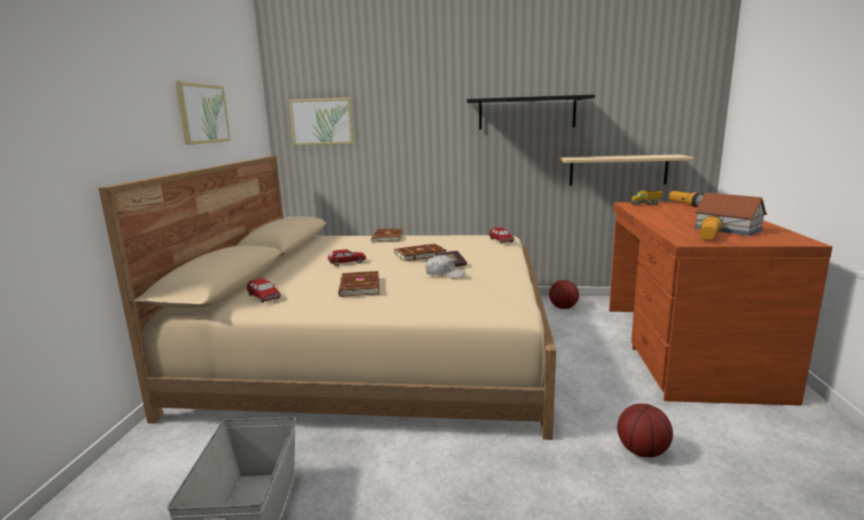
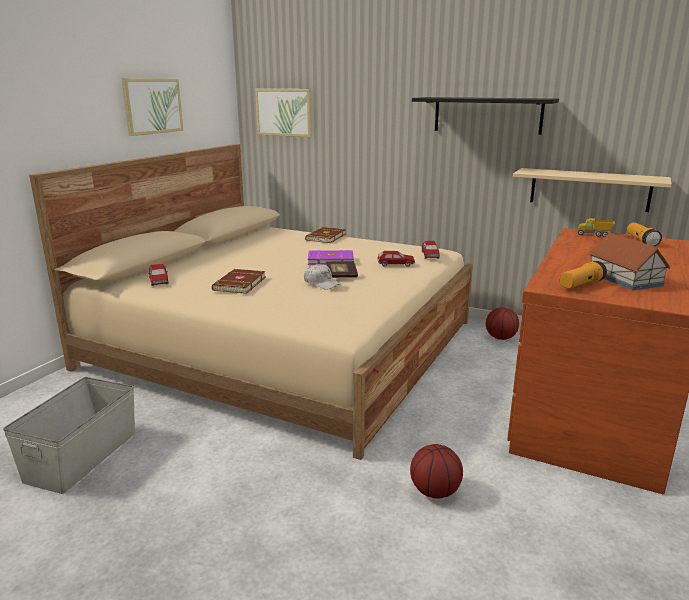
camera: 20 degrees right, 5 degrees up
(347, 262) = (259, 258): toy car -> toy car (396, 264)
(419, 254) = (330, 260): brown book -> purple book

